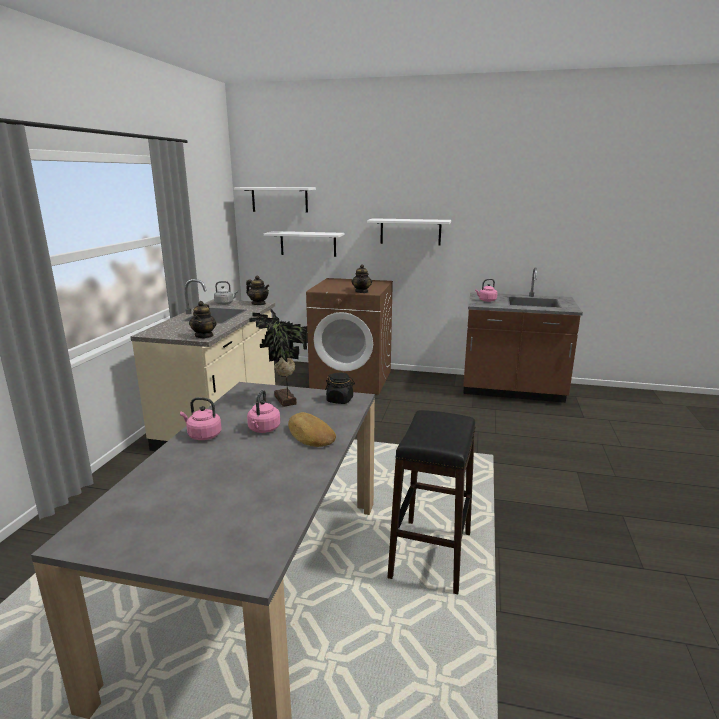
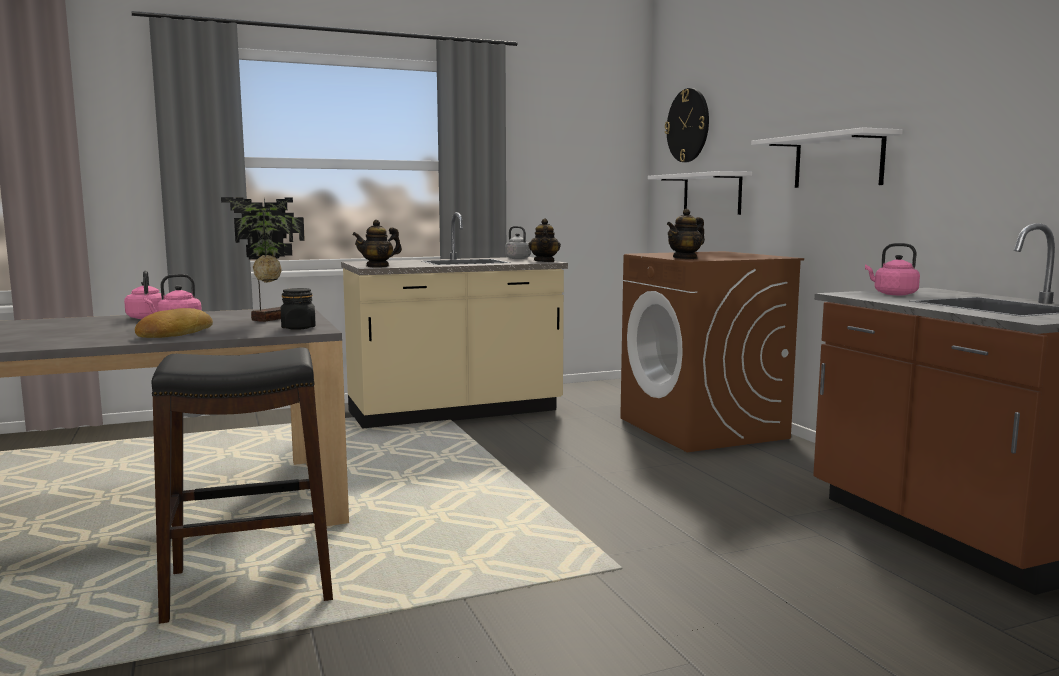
camera: 55 degrees right, 10 degrees down
(279, 199) = (688, 125): white shelf -> wall clock

